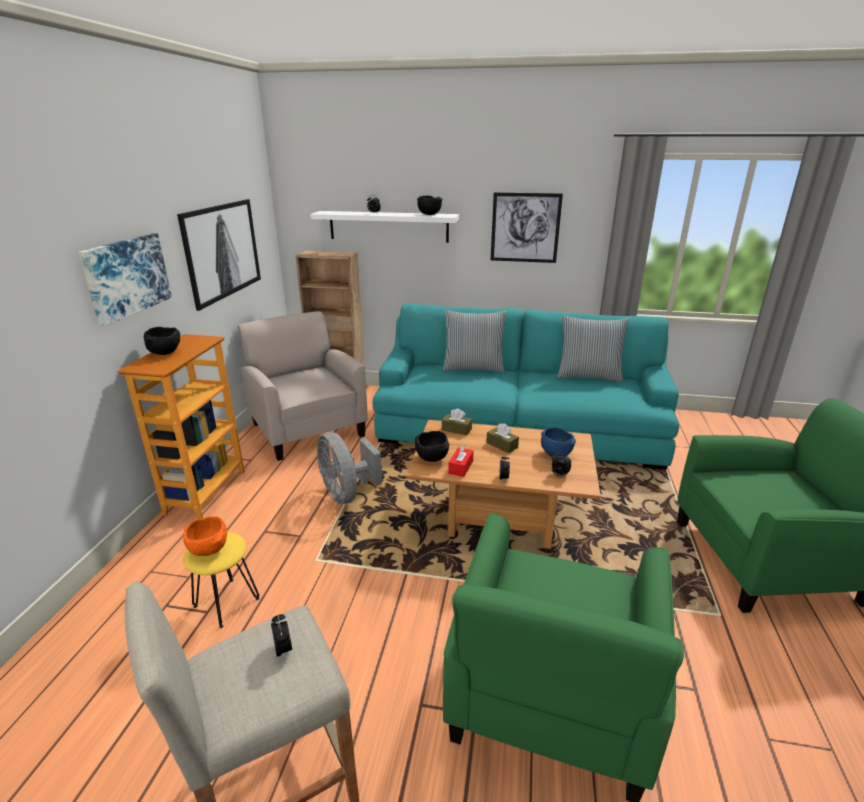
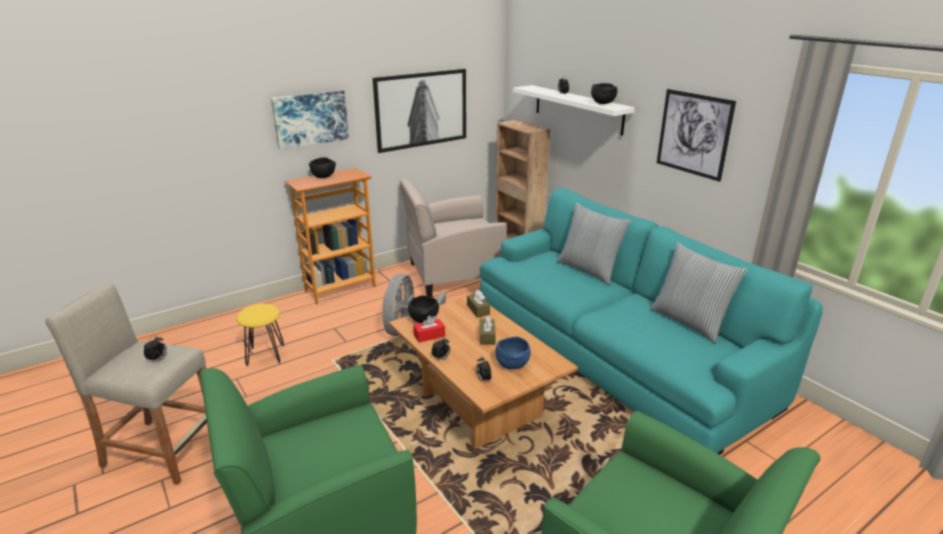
camera: 45 degrees right, 0 degrees up
(210, 550) = (254, 311): orange bowl -> none
(307, 429) = (452, 275): beige armchair -> beige armchair turned 120 degrees counterclockwise

